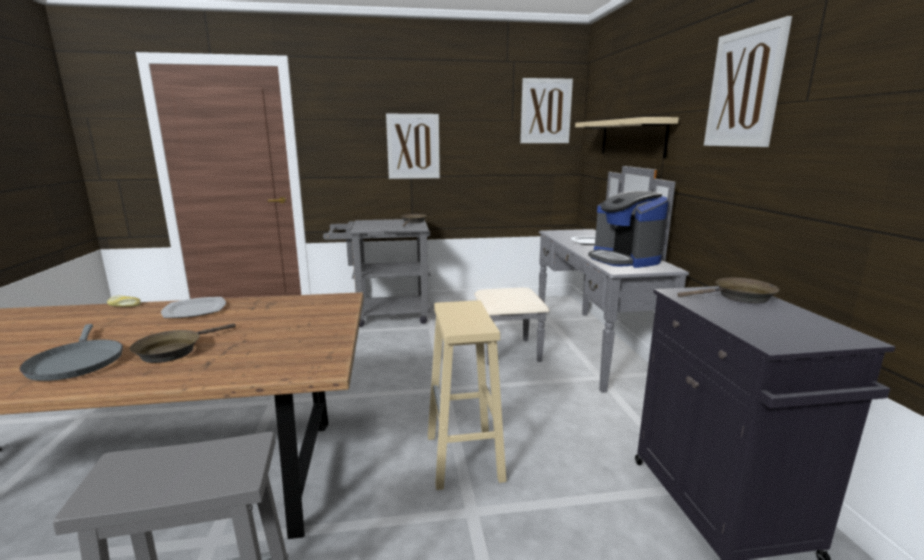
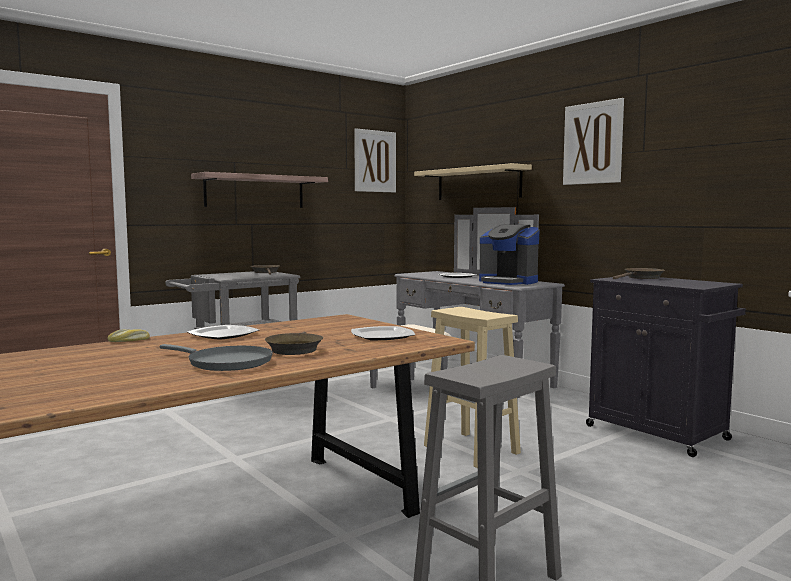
camera: 30 degrees left, 10 degrees down
(294, 342) = (382, 335): none -> plate
(413, 146) = (255, 191): picture -> shelf

